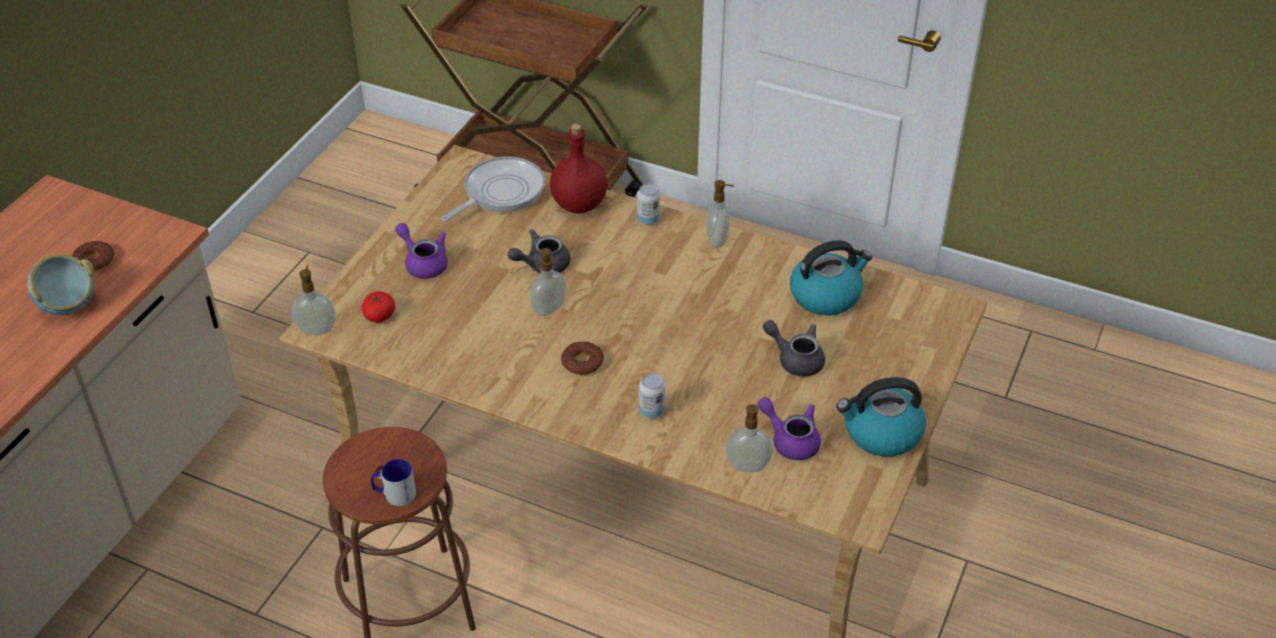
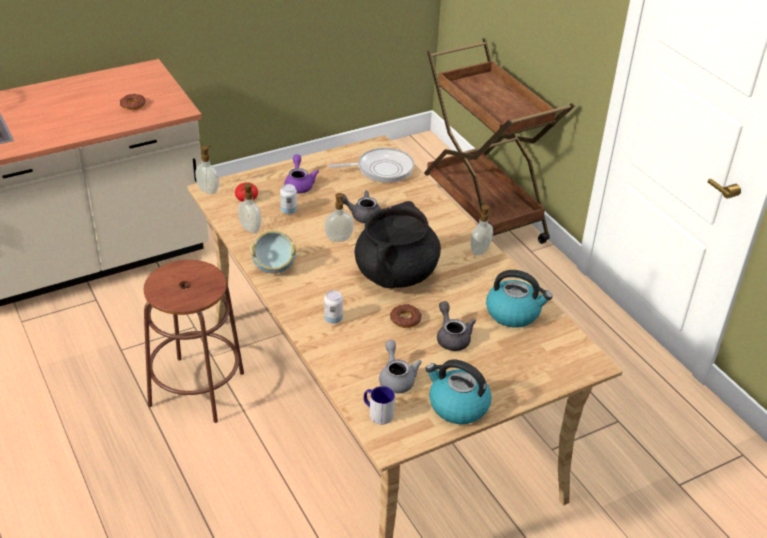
camera: 35 degrees right, 5 degrees down
(68, 306) = (98, 119): bowl -> bowl (273, 268)
(394, 494) = (177, 297): mug -> mug (377, 413)
(578, 205) = (418, 195): red bottle -> none
(582, 362) = (325, 274): donut -> donut (405, 319)
(648, 220) = (450, 221): can -> can (289, 211)
(660, 318) = (396, 274): none -> black cooking pot
(747, 467) = (353, 378): soap dispenser -> soap dispenser (249, 229)
(790, 440) = (396, 378): purple teapot -> grey teapot

